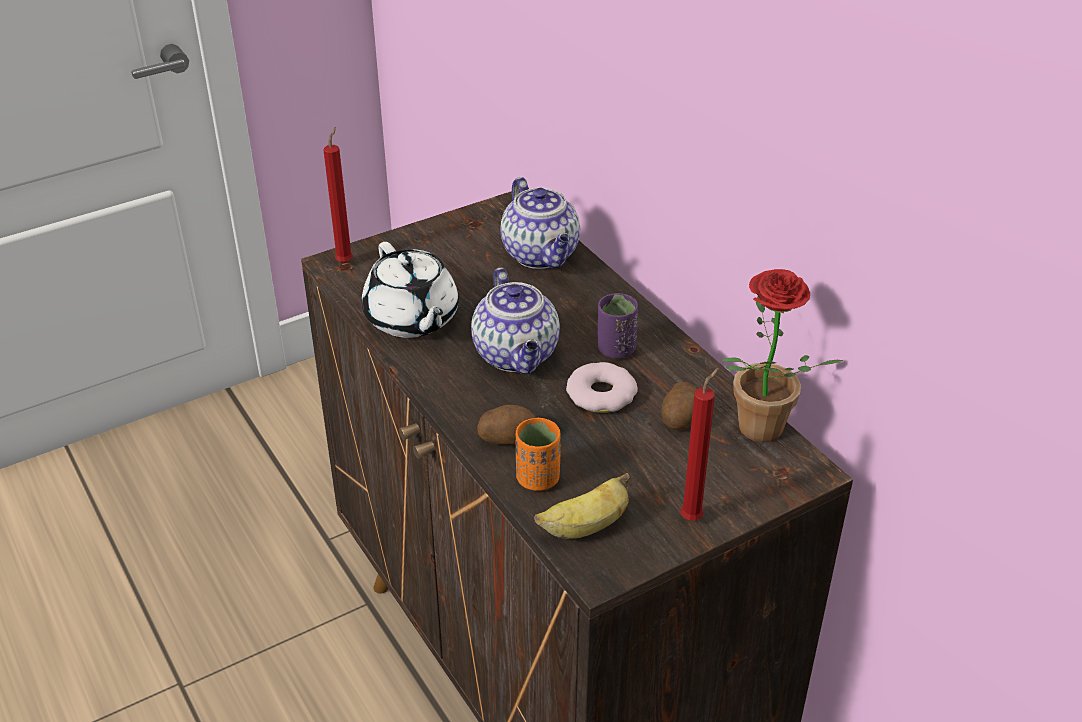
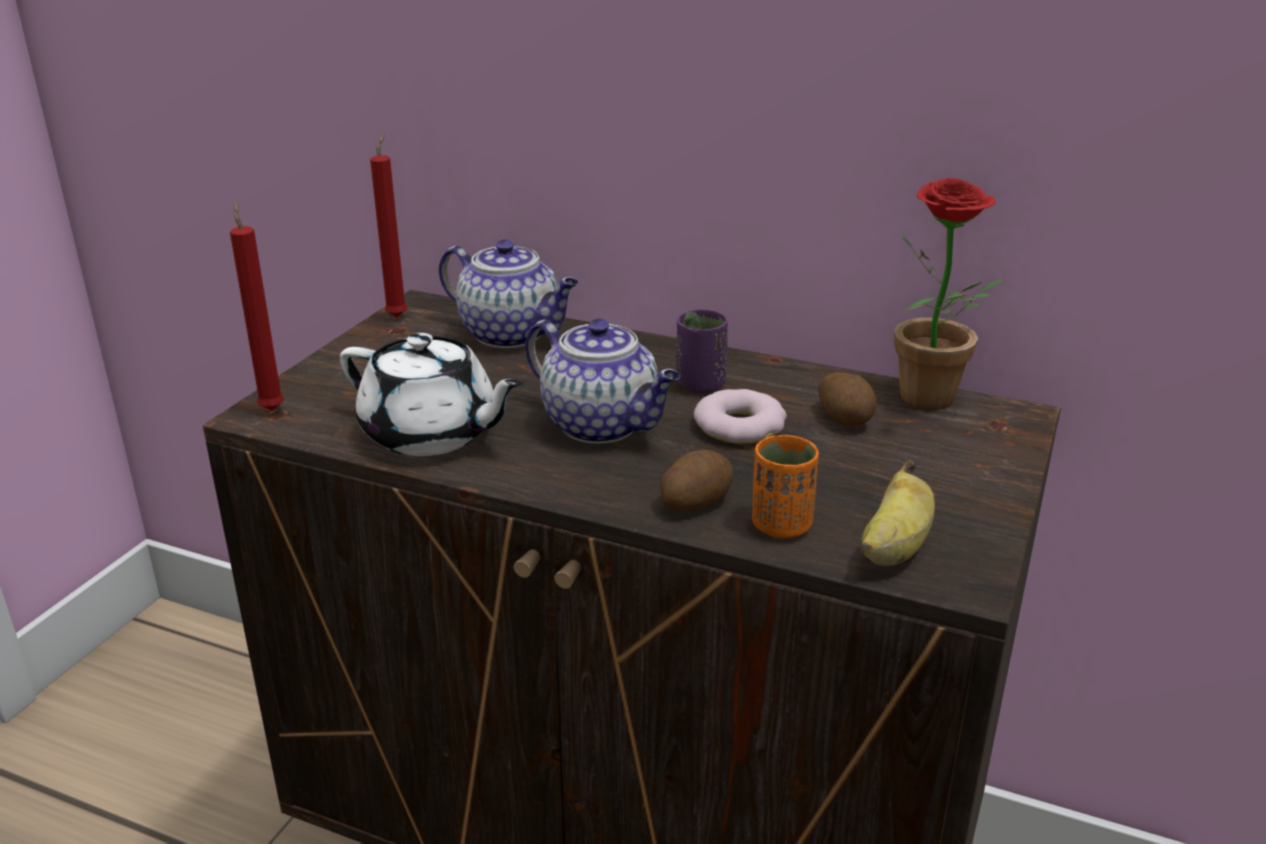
camera: 35 degrees left, 10 degrees down
(693, 517) = (980, 493): red candle -> red candle (398, 315)

